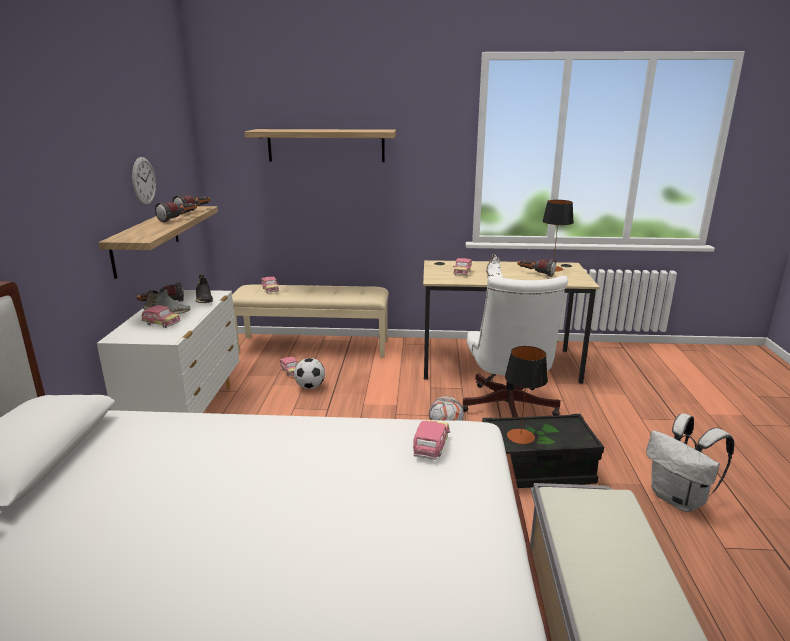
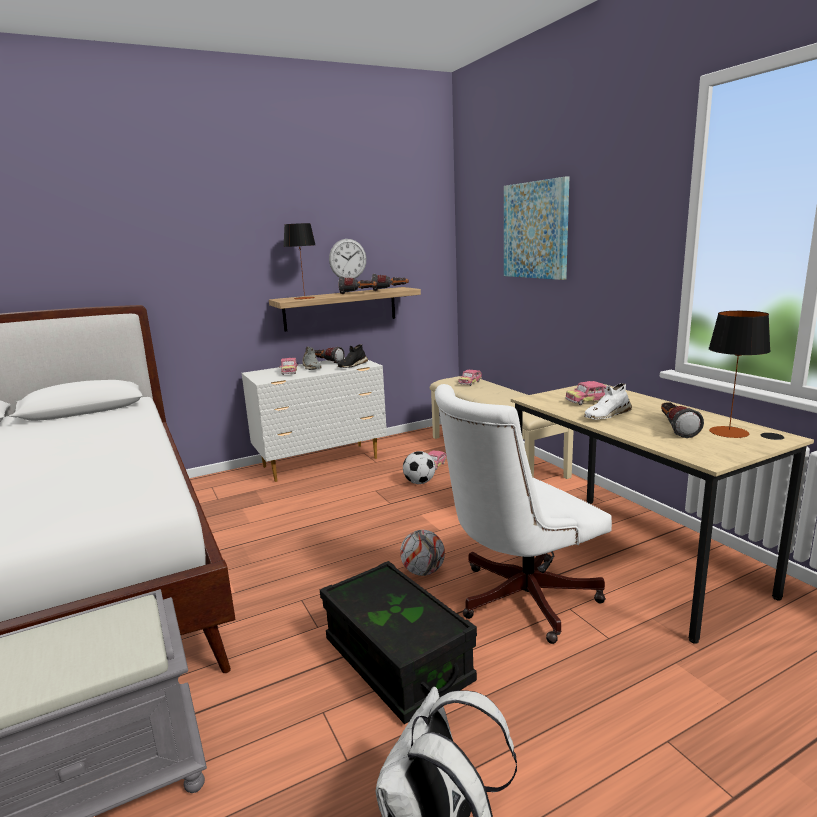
camera: 60 degrees right, 5 degrees down
(326, 145) = (536, 230): shelf -> picture
(431, 447) = (120, 494): toy car -> none
(520, 436) = (372, 597): table lamp -> table lamp (304, 298)

